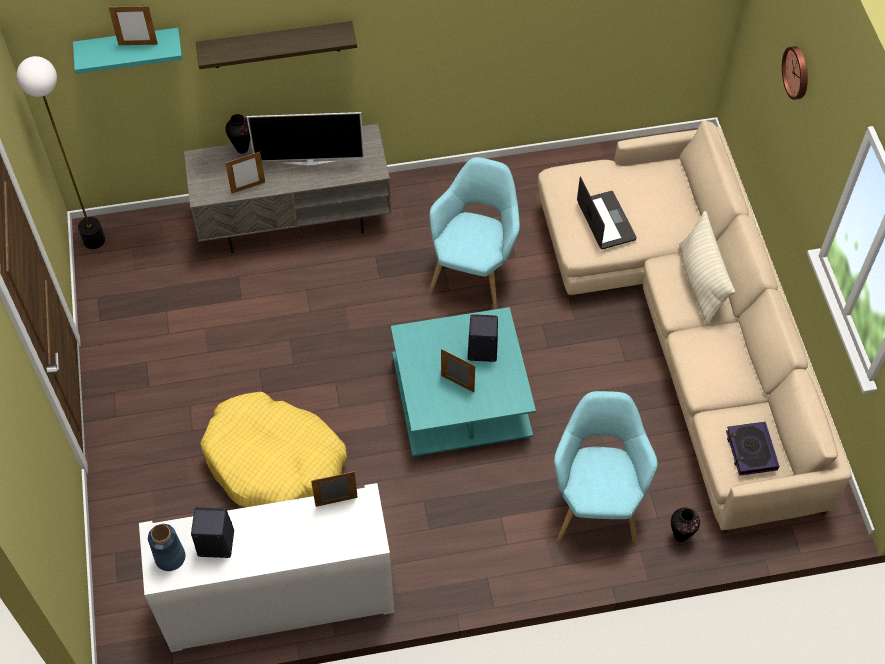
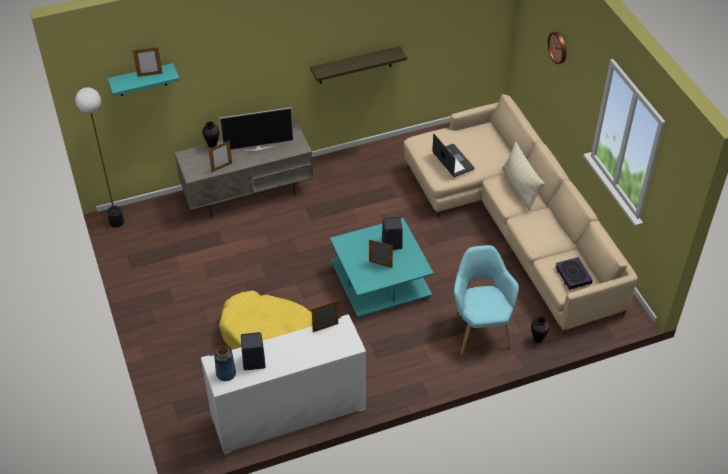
camera: 10 degrees left, 10 degrees down
(276, 44) = (233, 70): shelf -> shelf (355, 65)
(474, 272) = (372, 208): turquoise armchair -> none

